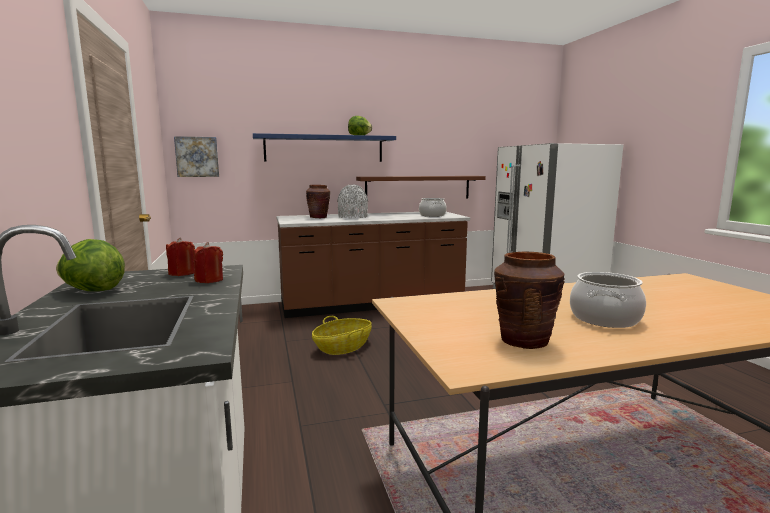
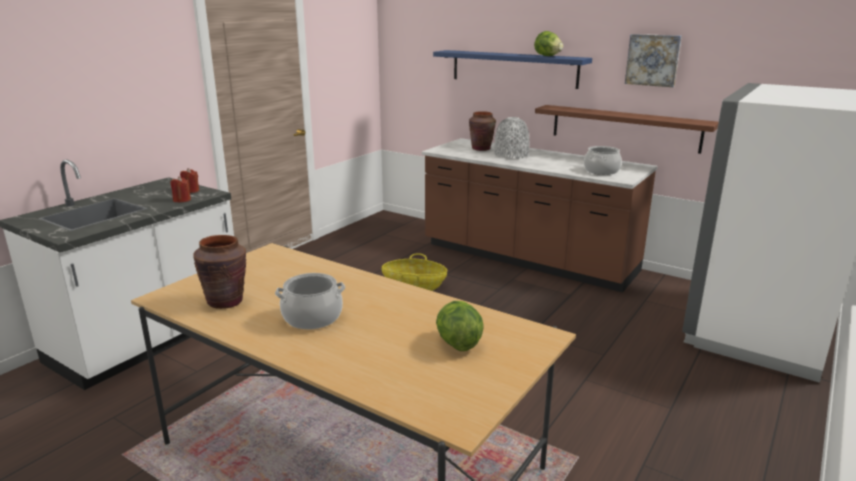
camera: 50 degrees right, 10 degrees up
(93, 290) = (138, 191): lettuce -> lettuce (457, 343)
(197, 157) = (401, 70): picture -> picture (653, 60)

